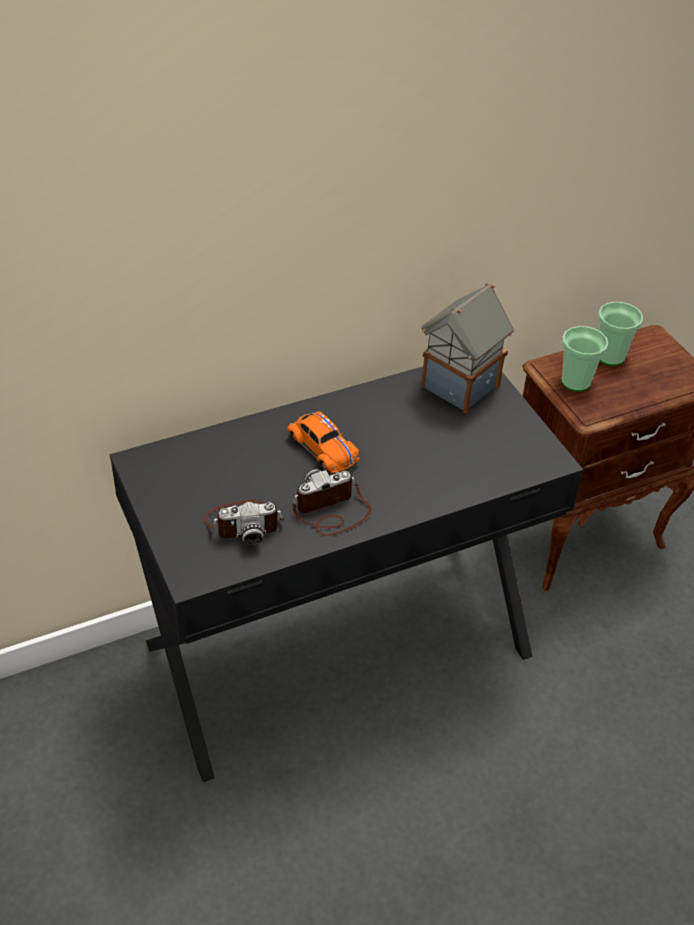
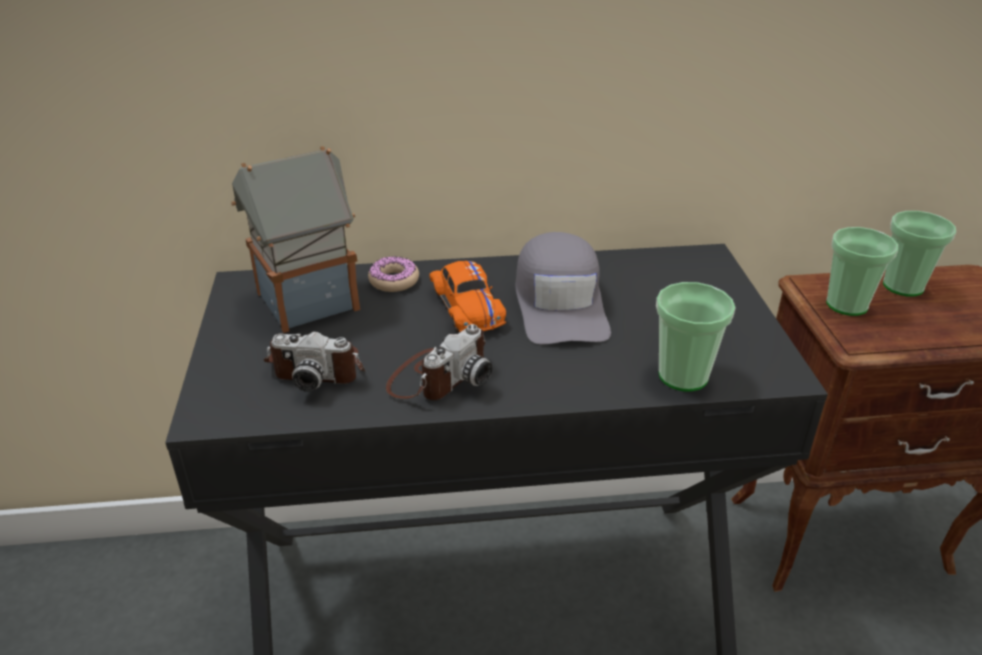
camera: 20 degrees right, 10 degrees down
(255, 435) = (394, 281): none -> donut
(331, 511) = (438, 376): camera -> camera turned 135 degrees clockwise
(387, 431) = (560, 303): none -> grey cap
(459, 388) = (676, 275): toy house -> toy house (305, 303)
(491, 475) = (683, 376): none -> cup

